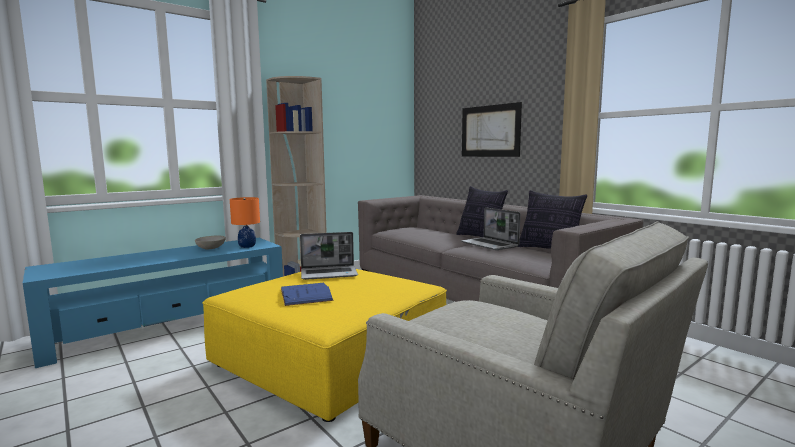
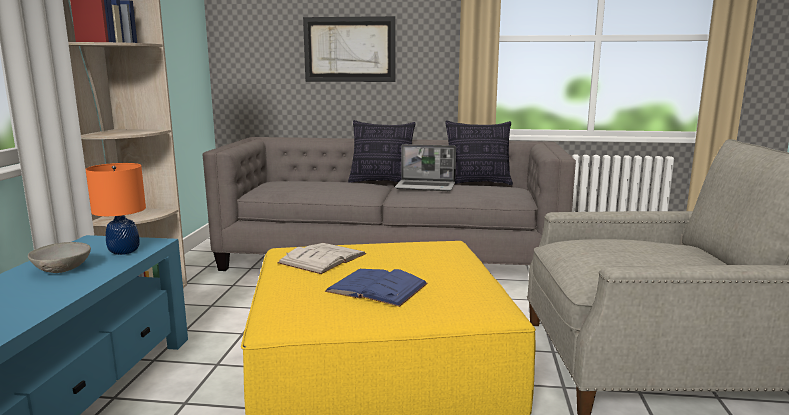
camera: 45 degrees left, 5 degrees up
(329, 273) = (322, 258): laptop -> white book

